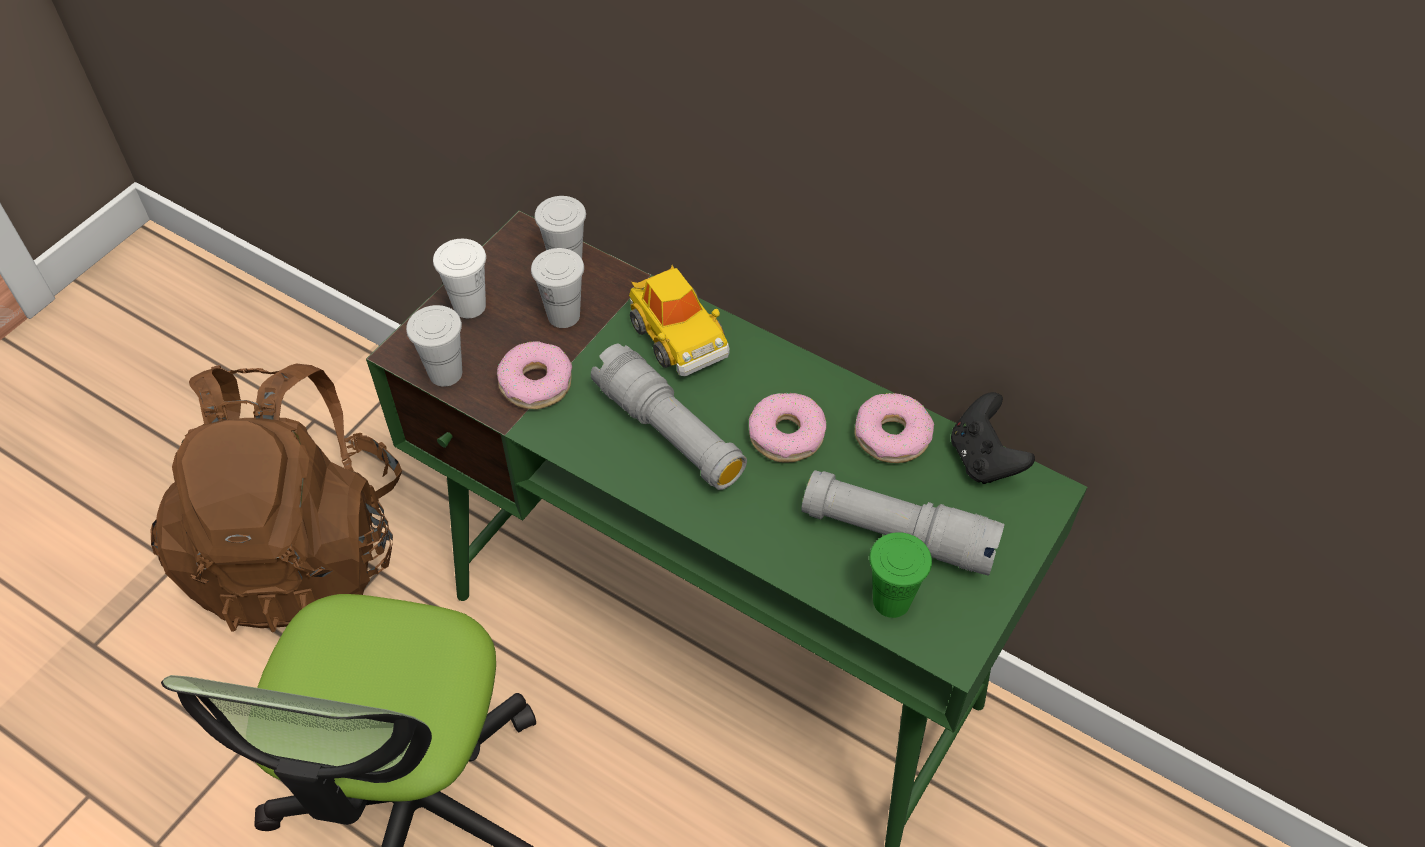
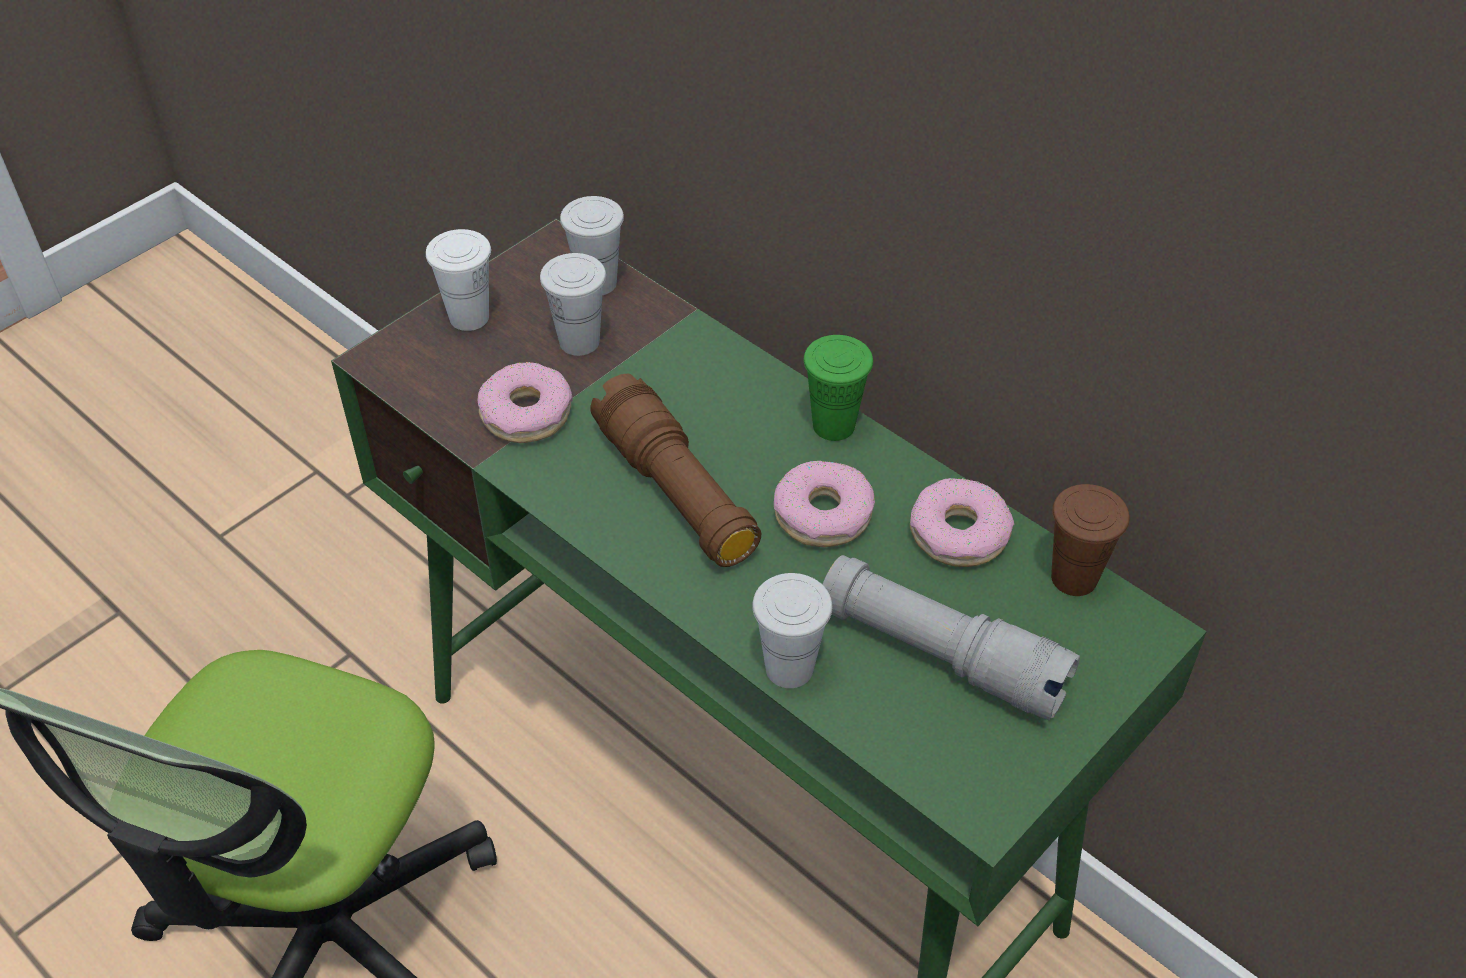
camera: 10 degrees right, 5 degrees down
(301, 549) = (266, 616): brown backpack -> none
(445, 373) = (420, 388): white cup -> white cup (789, 668)
(669, 432) = (676, 492): grey flashlight -> brown flashlight
(678, 336) = (713, 382): toy car -> none
(891, 601) = (915, 735): green cup -> green cup (833, 425)
(984, 459) = (1074, 578): black game controller -> brown cup

